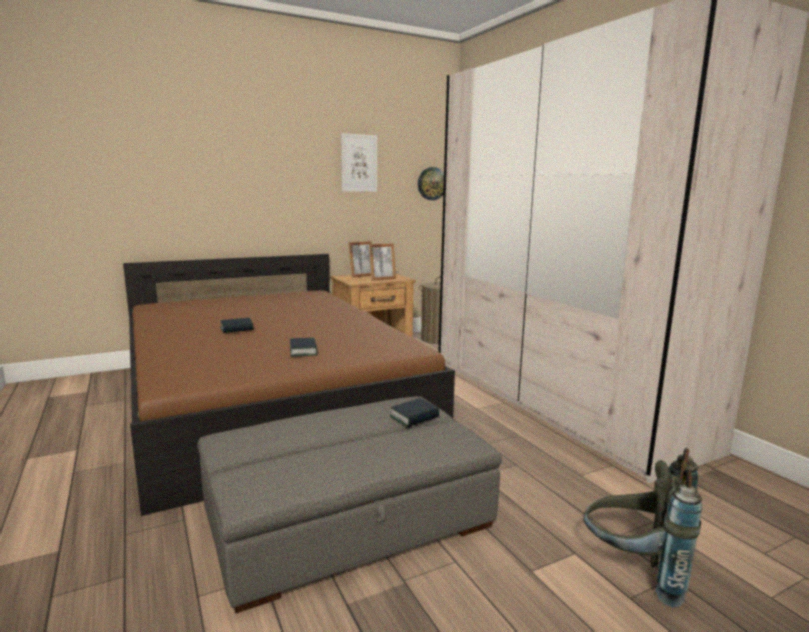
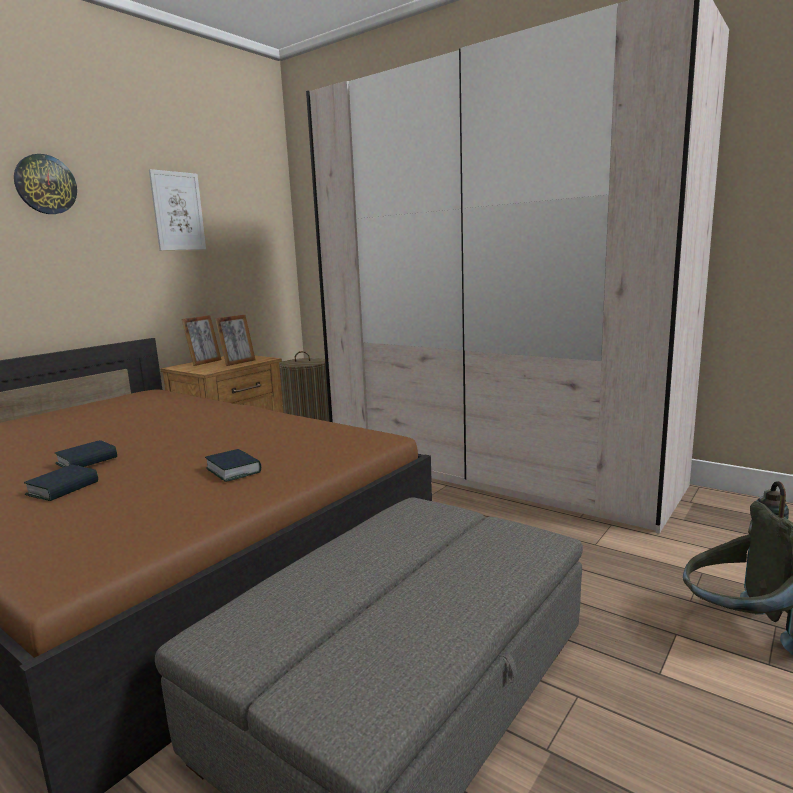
camera: 25 degrees left, 0 degrees up
(414, 417) = (446, 524): book -> book (63, 488)
(431, 183) = (269, 237): wall clock -> wall clock (45, 184)

